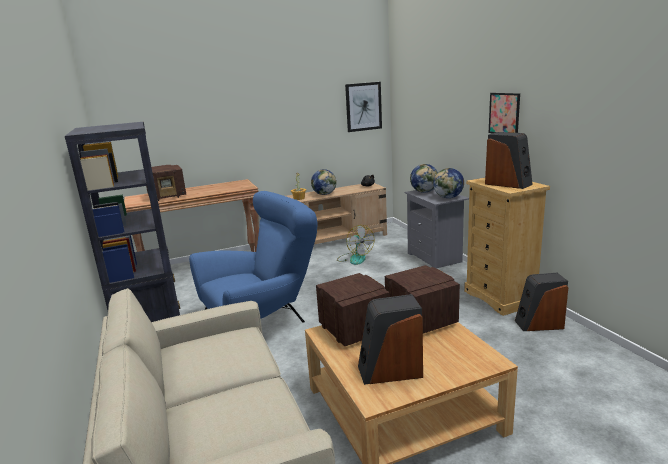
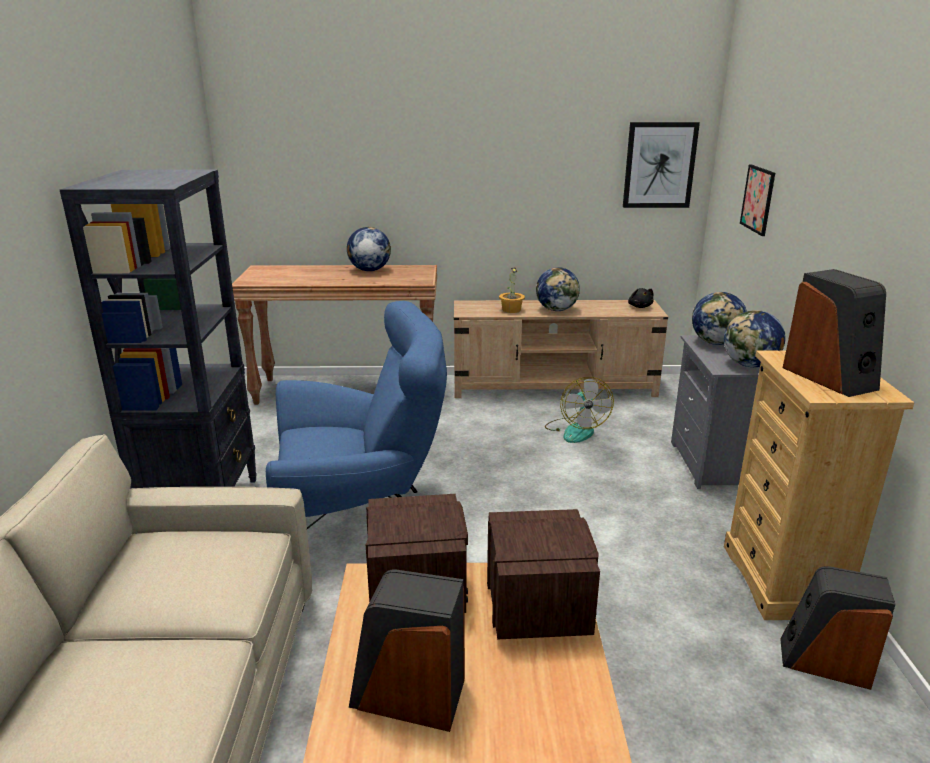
camera: 20 degrees right, 5 degrees up
(168, 196) = (301, 276): radio -> none
(209, 187) = (369, 270): none -> globe
(504, 114) = (871, 230): picture -> picture (758, 199)

